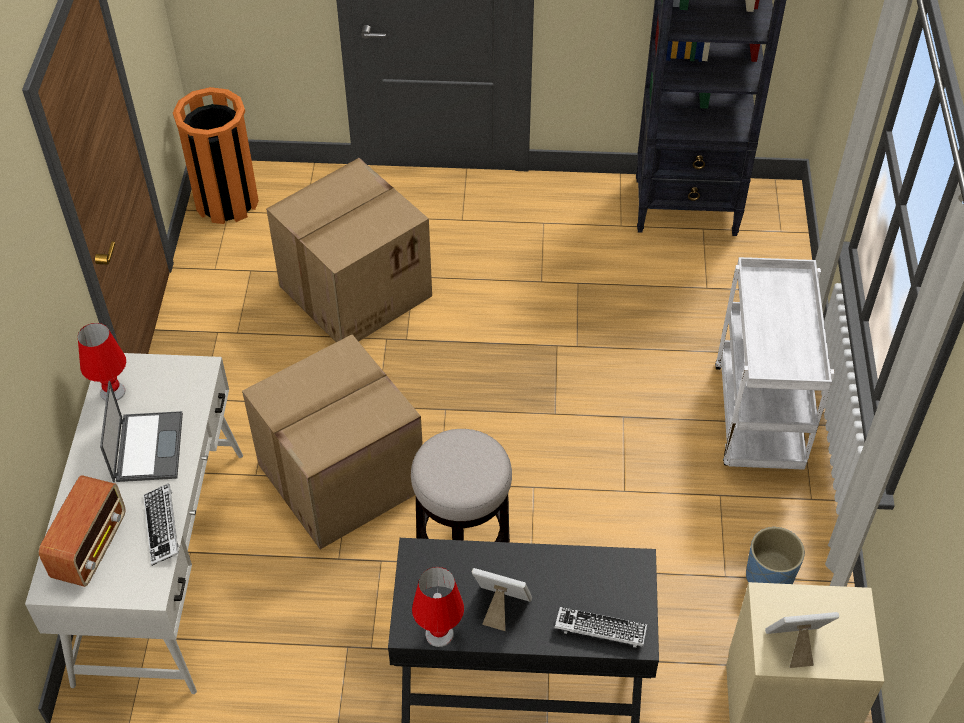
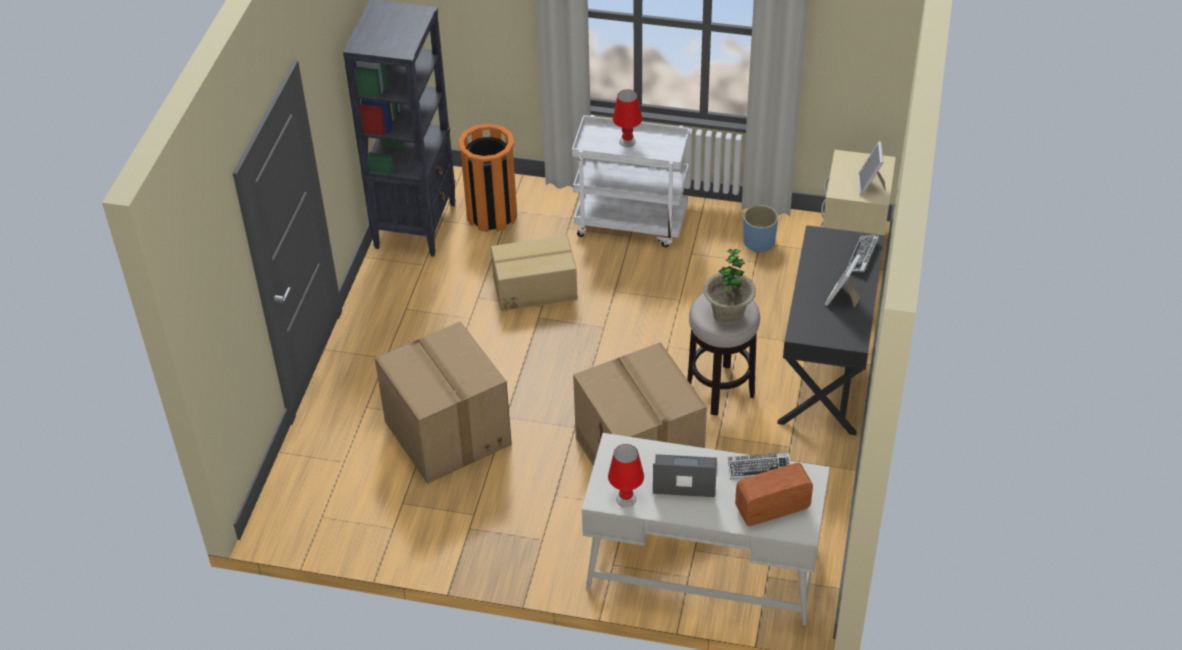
camera: 80 degrees left, 5 degrees down
(91, 546) = (771, 509): radio -> radio turned 45 degrees counterclockwise
(227, 201) = (308, 518): orange trash can -> orange trash can (492, 215)
(439, 634) = (860, 328): red table lamp -> red table lamp (627, 141)
(450, 468) = (728, 314): none -> potted plant
(608, 334) = (534, 287): none -> cardboard box

